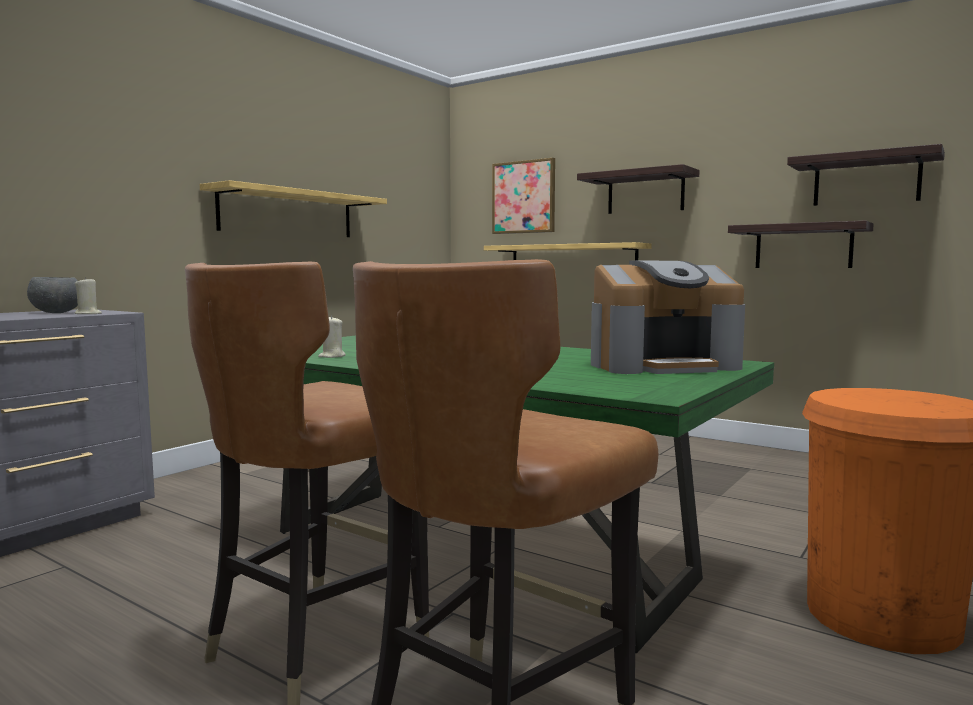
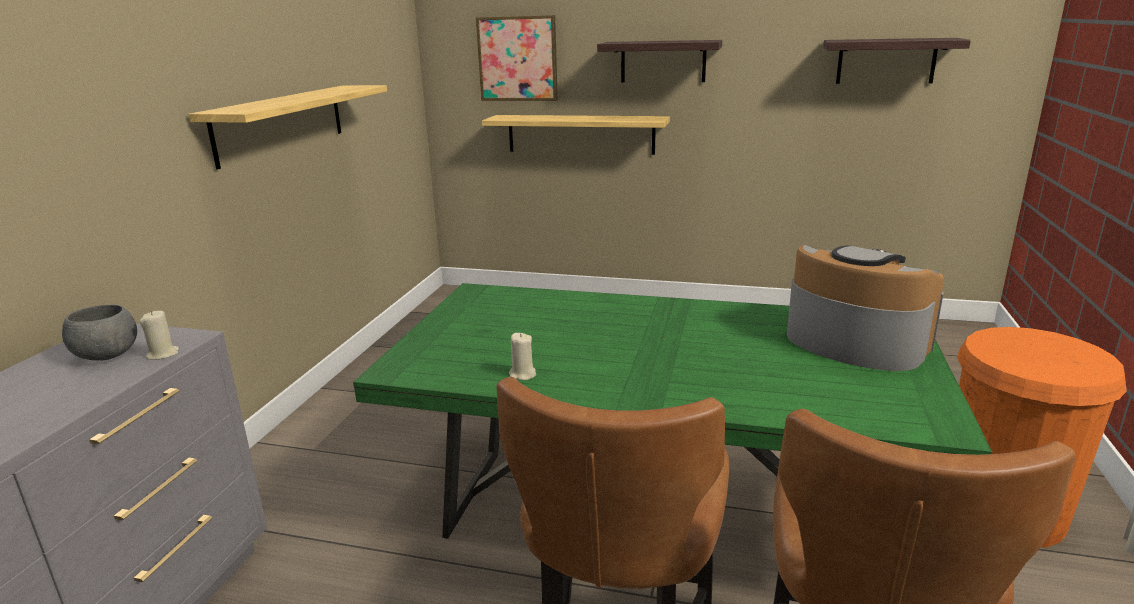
camera: 20 degrees left, 15 degrees up
(663, 365) = (854, 342): coffee machine -> coffee machine turned 105 degrees counterclockwise
(803, 246) = (823, 123): shelf -> none

